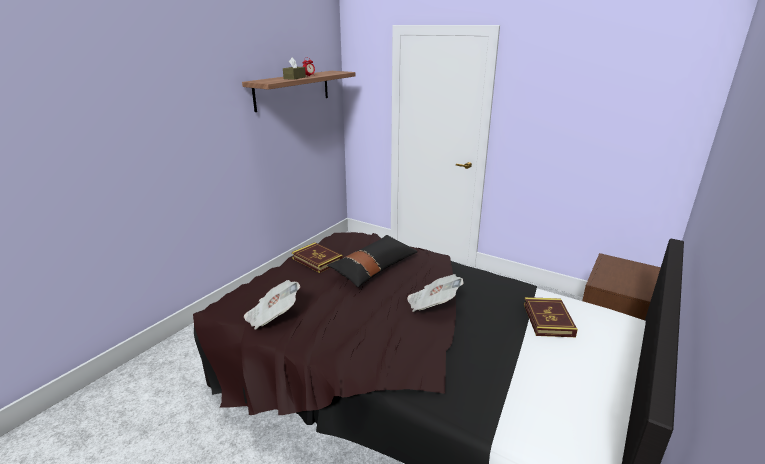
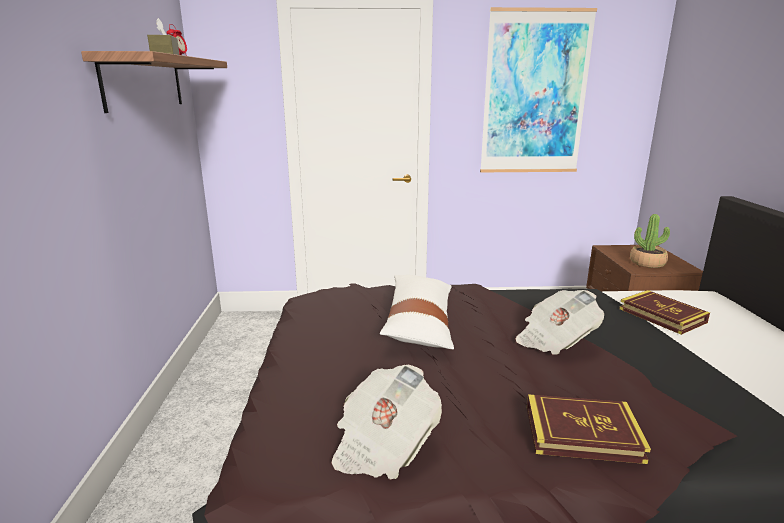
camera: 35 degrees left, 5 degrees down
(317, 260) = (325, 337): book -> book (582, 433)
(374, 268) = (419, 322): black pillow -> white pillow
(580, 110) = (534, 94): none -> picture
(620, 281) = (647, 263): none -> potted plant

